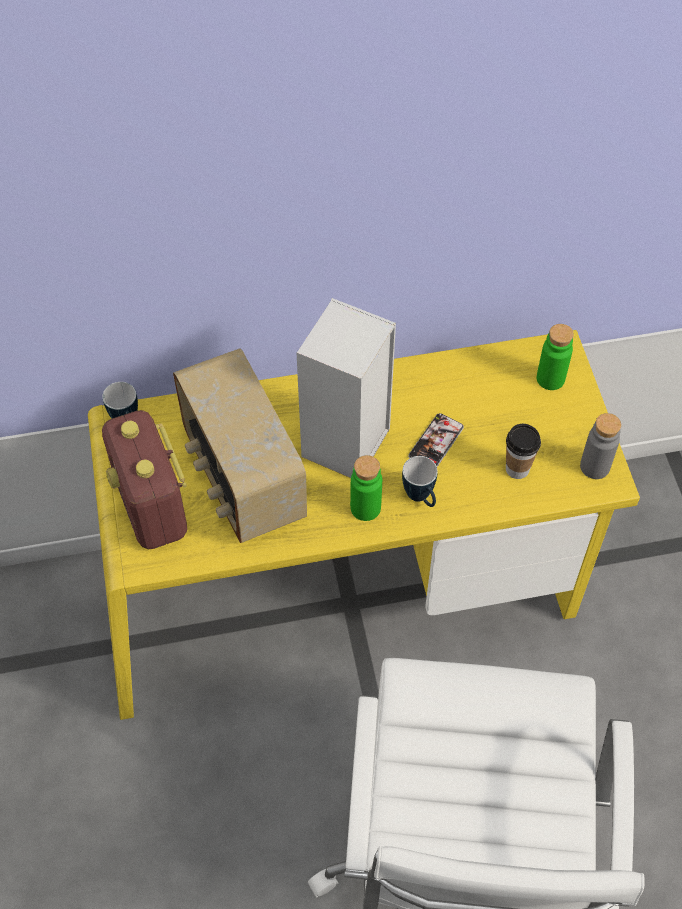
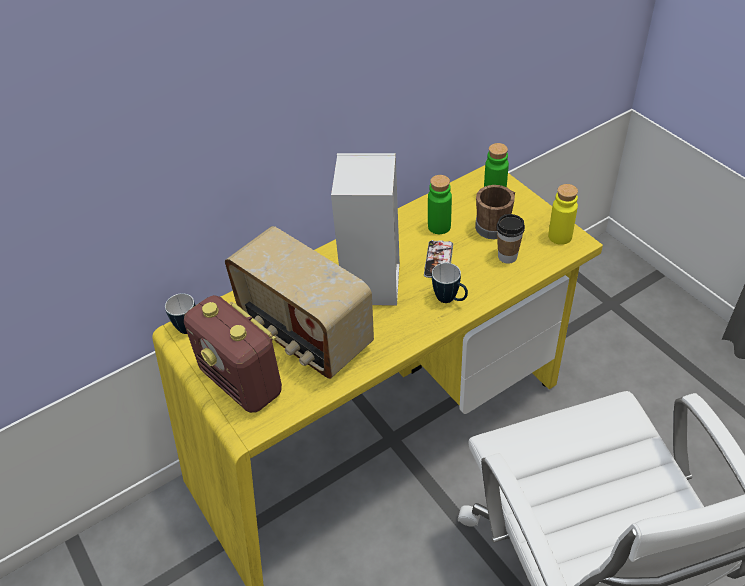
camera: 20 degrees left, 10 degrees down
(365, 508) = (412, 321): green bottle -> green bottle (439, 226)
(527, 422) = (495, 225): none -> brown mug
(594, 466) = (560, 236): grey bottle -> yellow bottle

